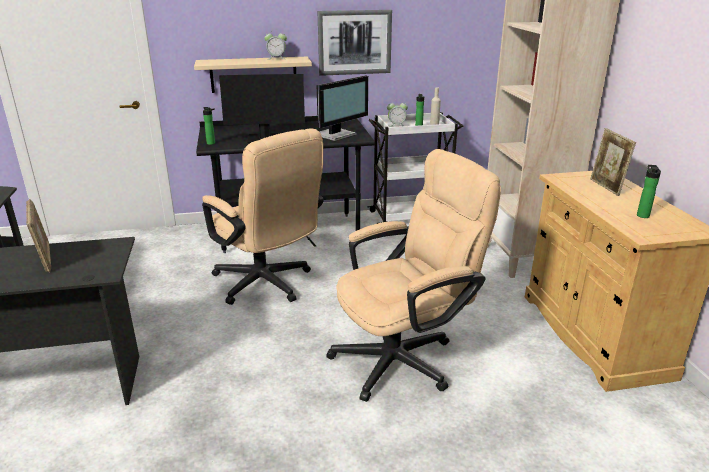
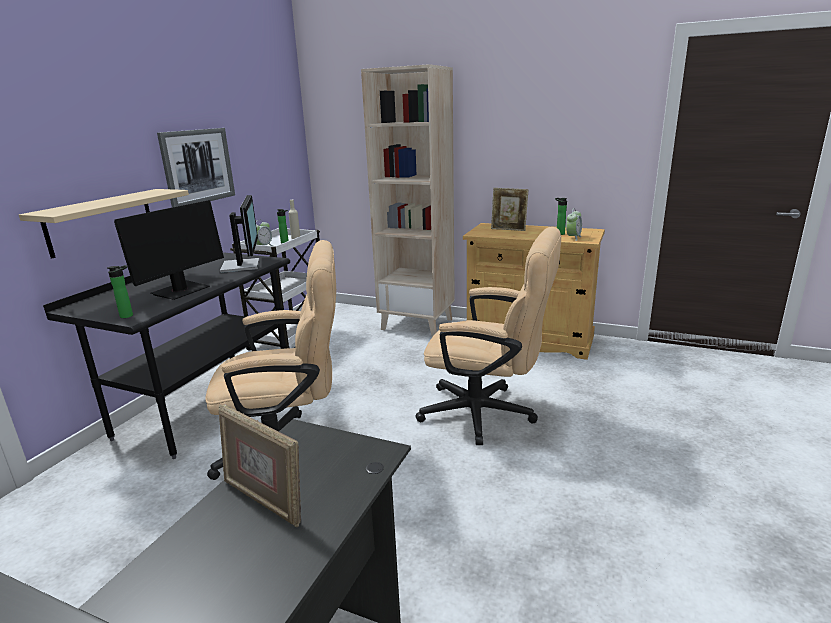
camera: 55 degrees left, 5 degrees down
(45, 259) = (264, 500): picture frame -> picture frame turned 150 degrees counterclockwise
(276, 58) = (131, 194): alarm clock -> alarm clock (573, 238)
(405, 357) = (487, 414): beige office chair -> beige office chair turned 105 degrees clockwise

